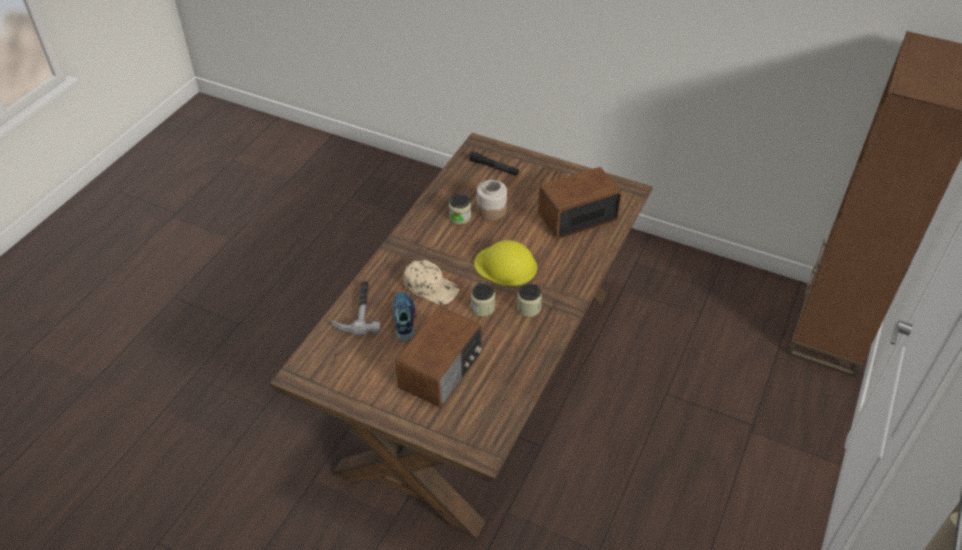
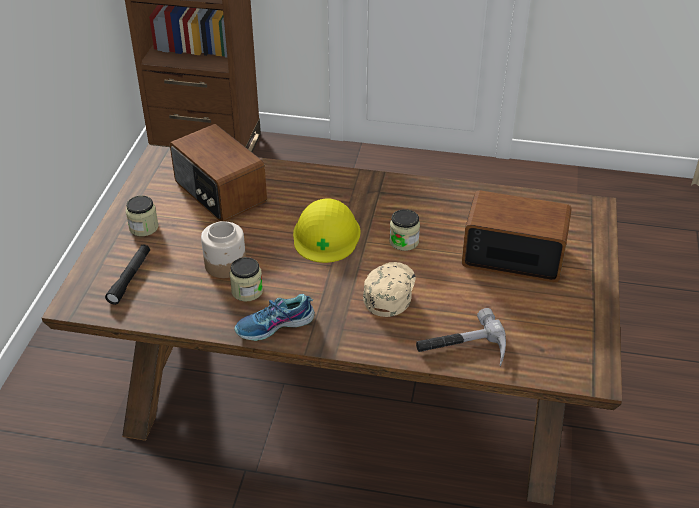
camera: 105 degrees left, 5 degrees down
(403, 320) = (455, 302): shoe -> shoe (275, 326)
(528, 308) = (388, 208): jar -> jar (144, 227)

